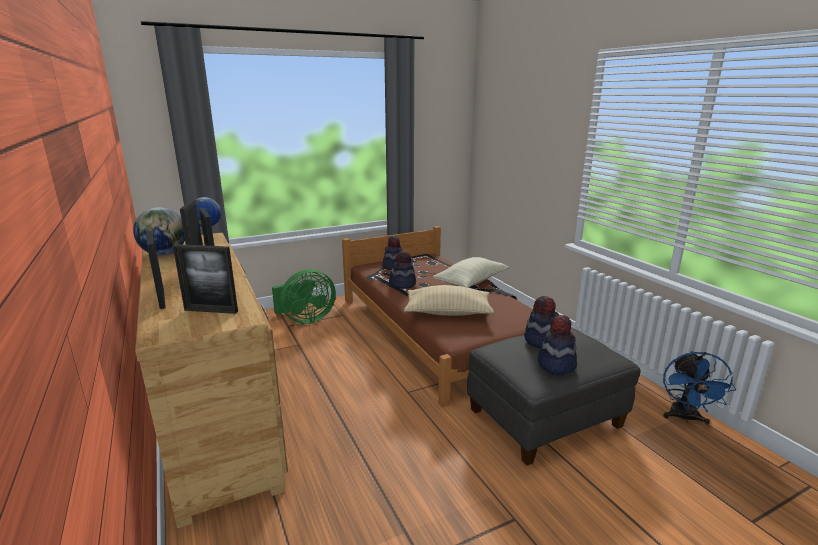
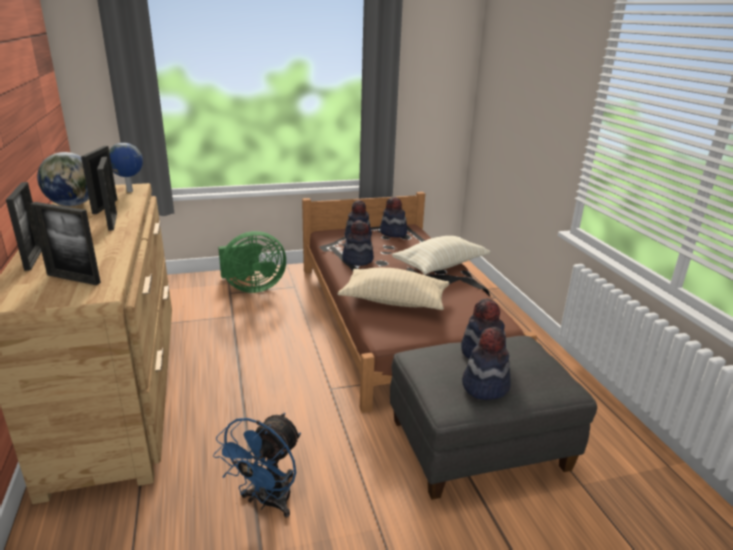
camera: 10 degrees right, 5 degrees up
(421, 261) = (393, 233): none -> hat
(685, 418) = (660, 472): blue fan -> blue fan (267, 502)

